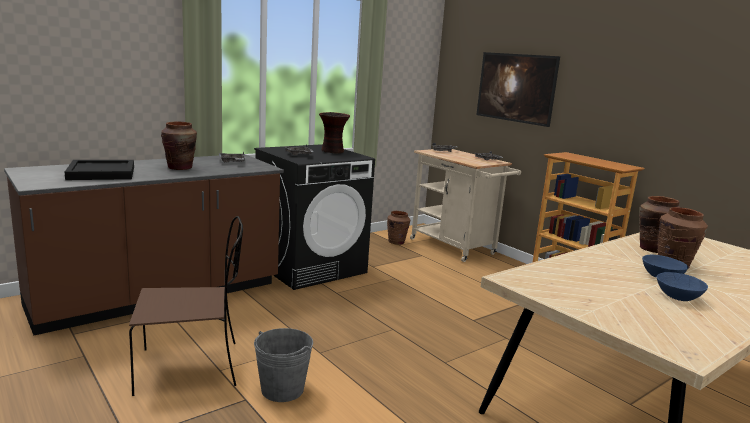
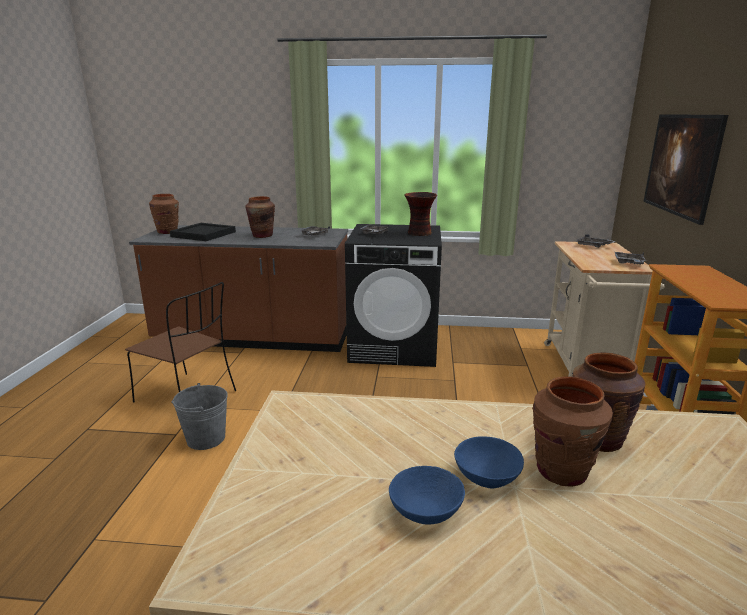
camera: 45 degrees right, 5 degrees up
(396, 242) = (522, 344): brown vase -> brown vase (168, 232)

